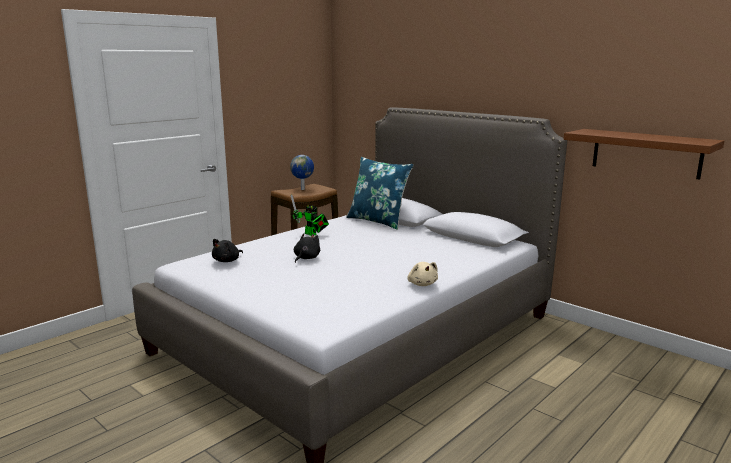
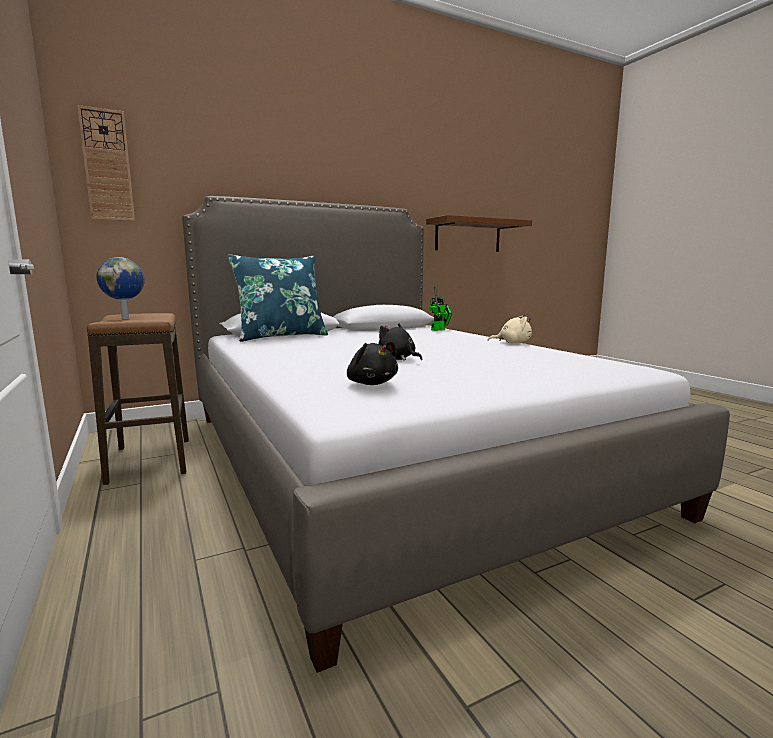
camera: 70 degrees left, 5 degrees down
(312, 234) = (290, 353): toy robot -> toy robot (440, 330)
(352, 87) = (107, 165): none -> wall clock

